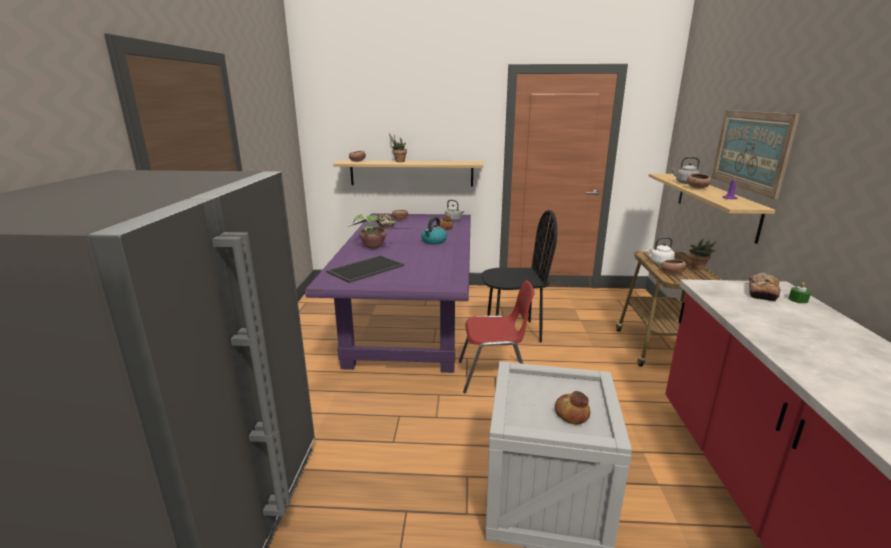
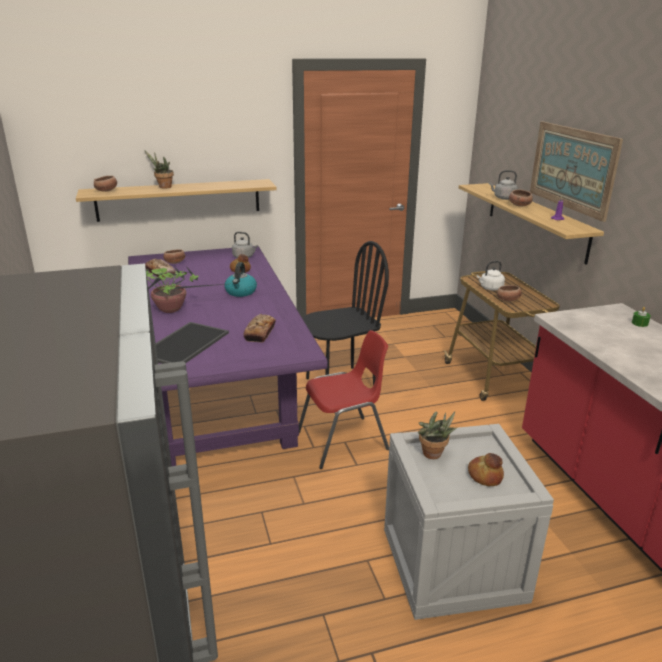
camera: 20 degrees left, 5 degrees up
(698, 268) = (528, 291): potted plant -> potted plant (434, 455)
(762, 292) = (608, 319): bread -> bread (260, 333)

